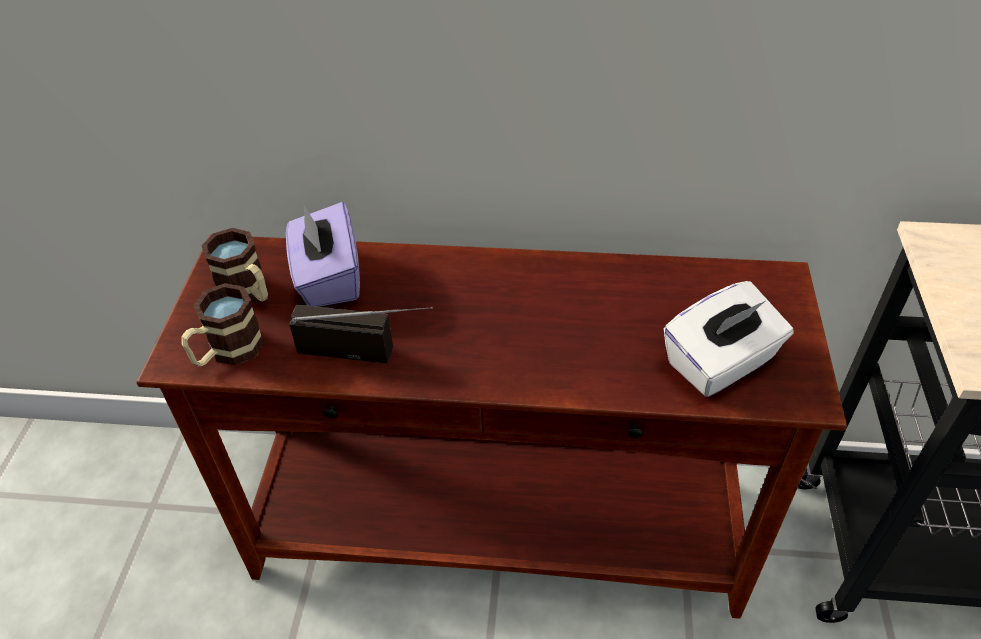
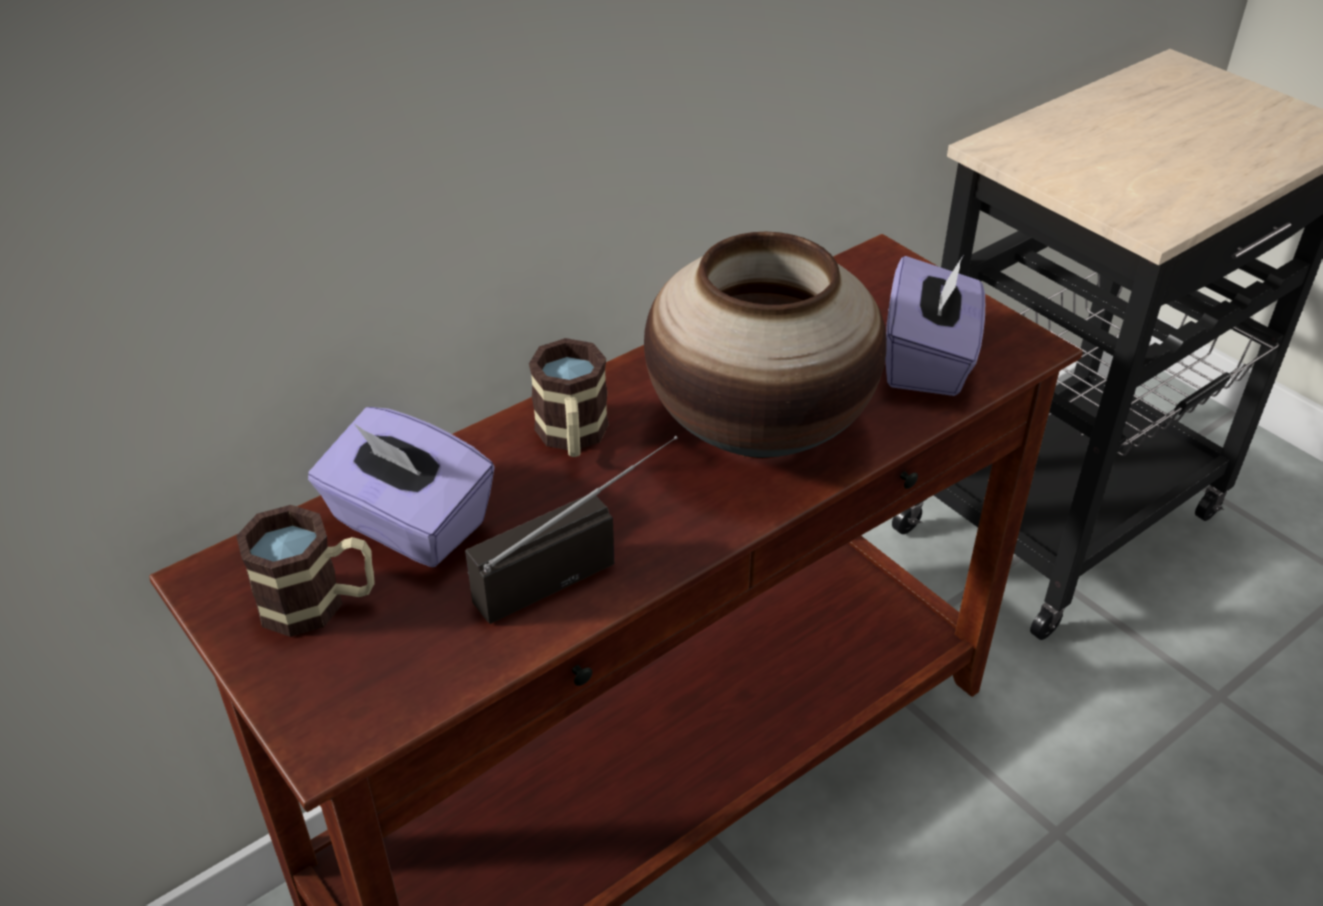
camera: 45 degrees left, 5 degrees down
(227, 352) = (391, 684): mug -> mug (572, 438)
(556, 340) = (757, 431): none -> vase
(721, 363) = (928, 360): white tissue box -> purple tissue box

